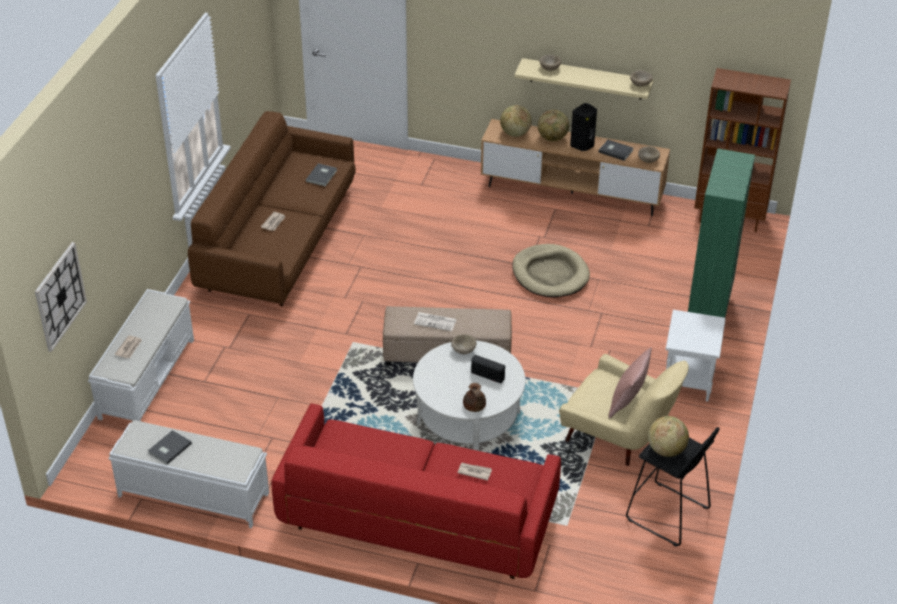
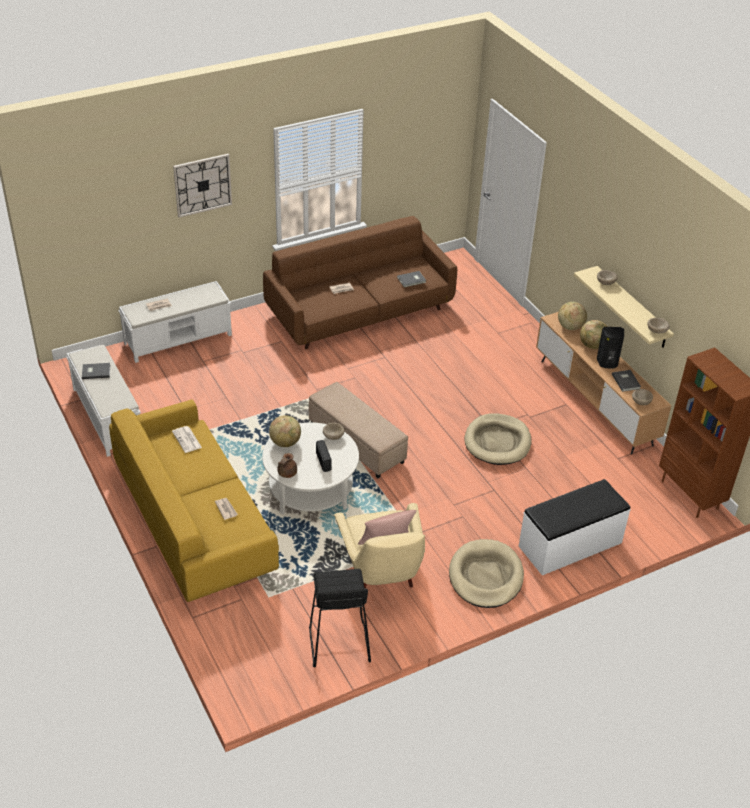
camera: 45 degrees right, 0 degrees up
(60, 296) = (96, 234): wall clock -> wall clock (202, 185)
(418, 517) = (195, 521): red sofa -> yellow sofa
(436, 322) = (350, 410): newspaper -> newspaper (187, 440)
(666, 450) = (334, 582): globe -> globe (285, 442)
(689, 382) = (485, 576): white side table -> beige dog bed
(709, 314) = (570, 545): green bookcase -> white bench

